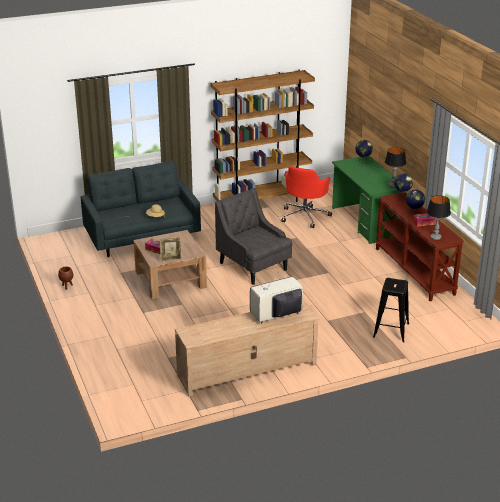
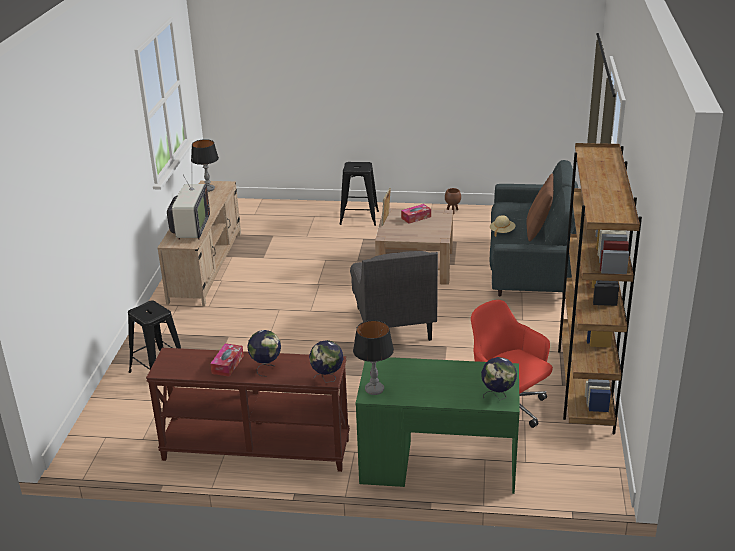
camera: 120 degrees right, 0 degrees up
(106, 325) = (359, 218): none -> black stool
(143, 206) = (538, 229): none -> brown pillow
(253, 267) = (393, 323): grey armchair -> grey armchair turned 90 degrees clockwise
(435, 237) = (180, 356): table lamp -> table lamp (208, 189)

